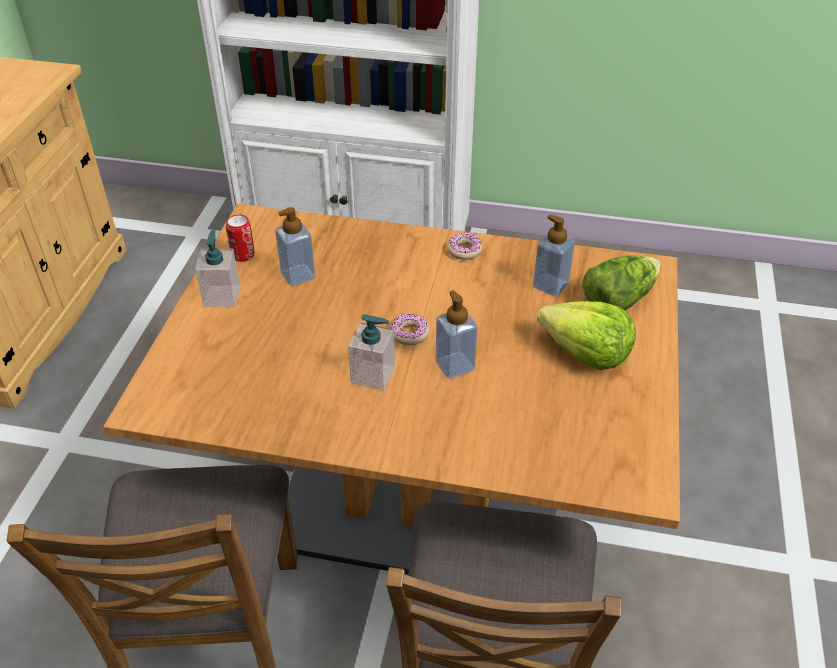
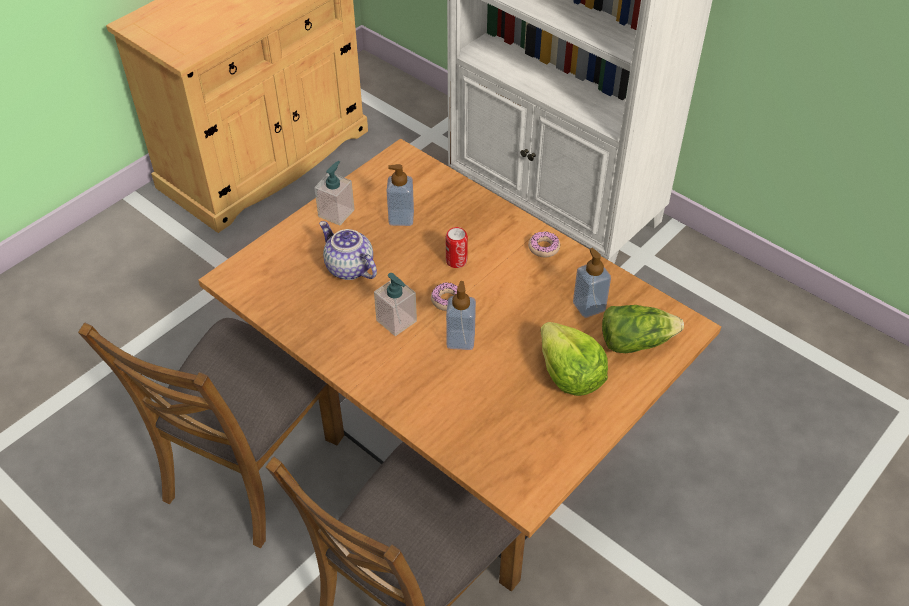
camera: 30 degrees right, 5 degrees up
(243, 255) = (374, 185): can -> can (456, 261)
(278, 344) = (348, 268): none -> teapot

